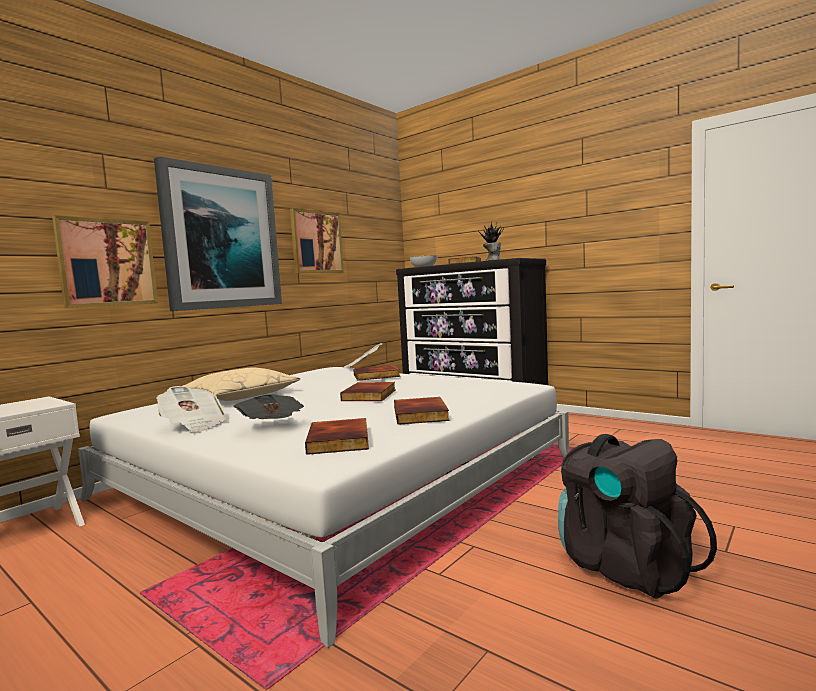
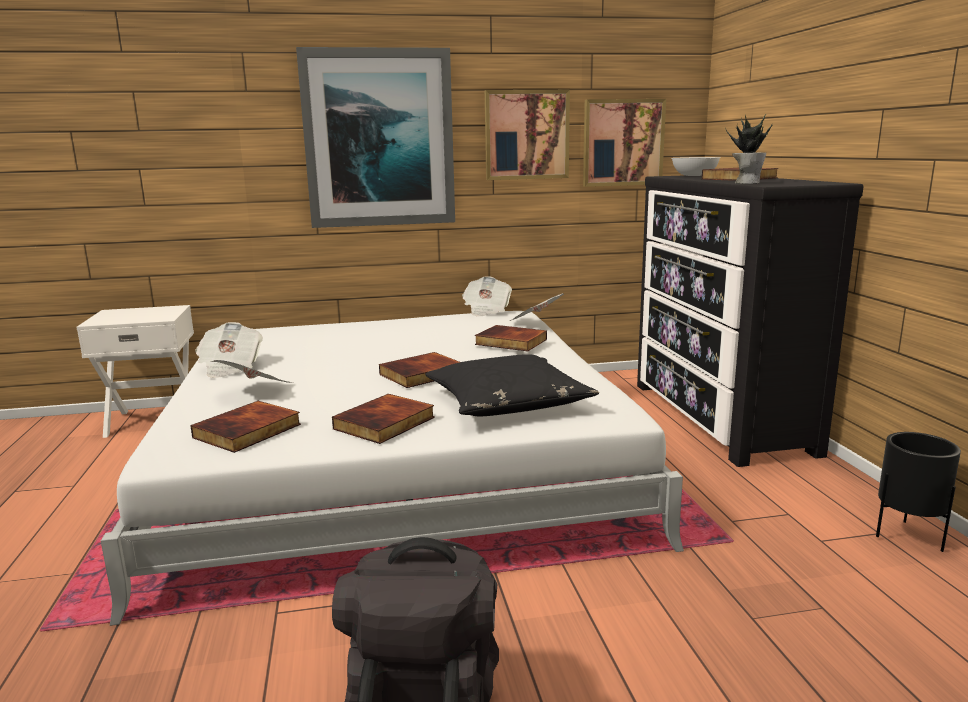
camera: 40 degrees right, 10 degrees up
(107, 263) = (245, 173): picture -> picture (623, 143)
(241, 396) = (345, 337): beige pillow -> none
(311, 369) = (486, 310): none -> newspaper
(458, 393) = (507, 402): none -> black pillow
(630, 427) = (907, 537): none -> black planter

